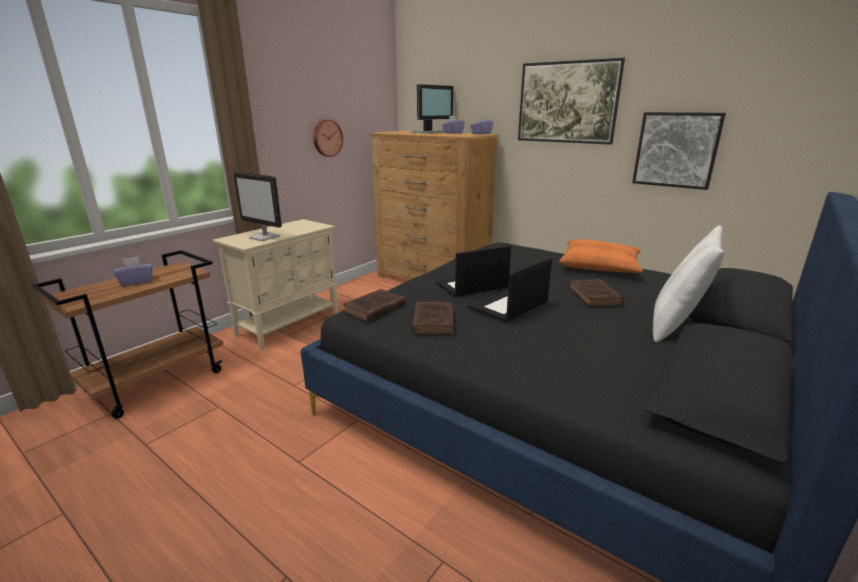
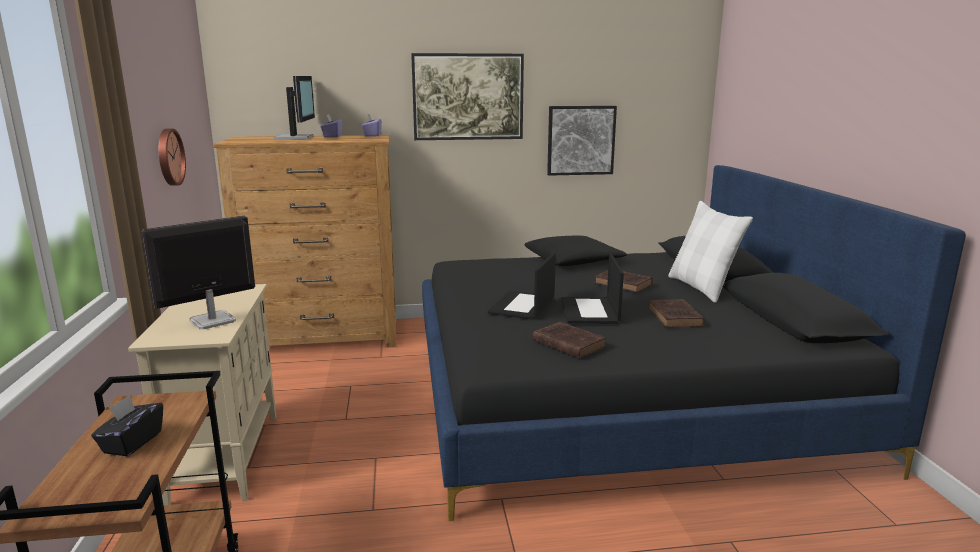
camera: 45 degrees left, 5 degrees down
(136, 282) = (132, 443): purple tissue box -> black tissue box
(265, 237) = (211, 321): monitor -> monitor turned 150 degrees clockwise
(373, 309) = (495, 355): brown book -> brown book (675, 318)
(599, 266) = (573, 260): orange pillow -> black pillow

